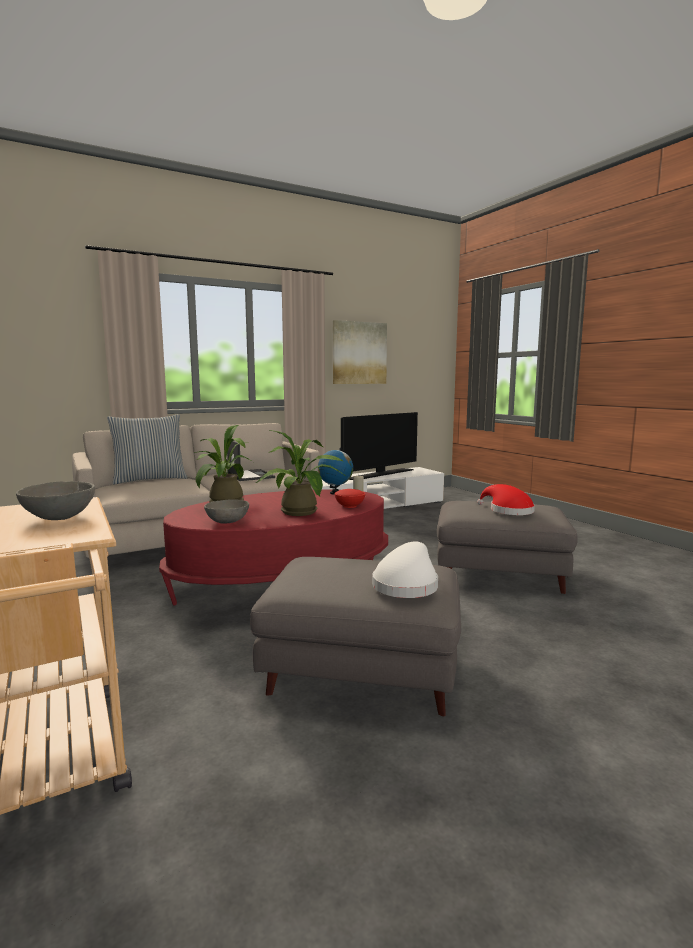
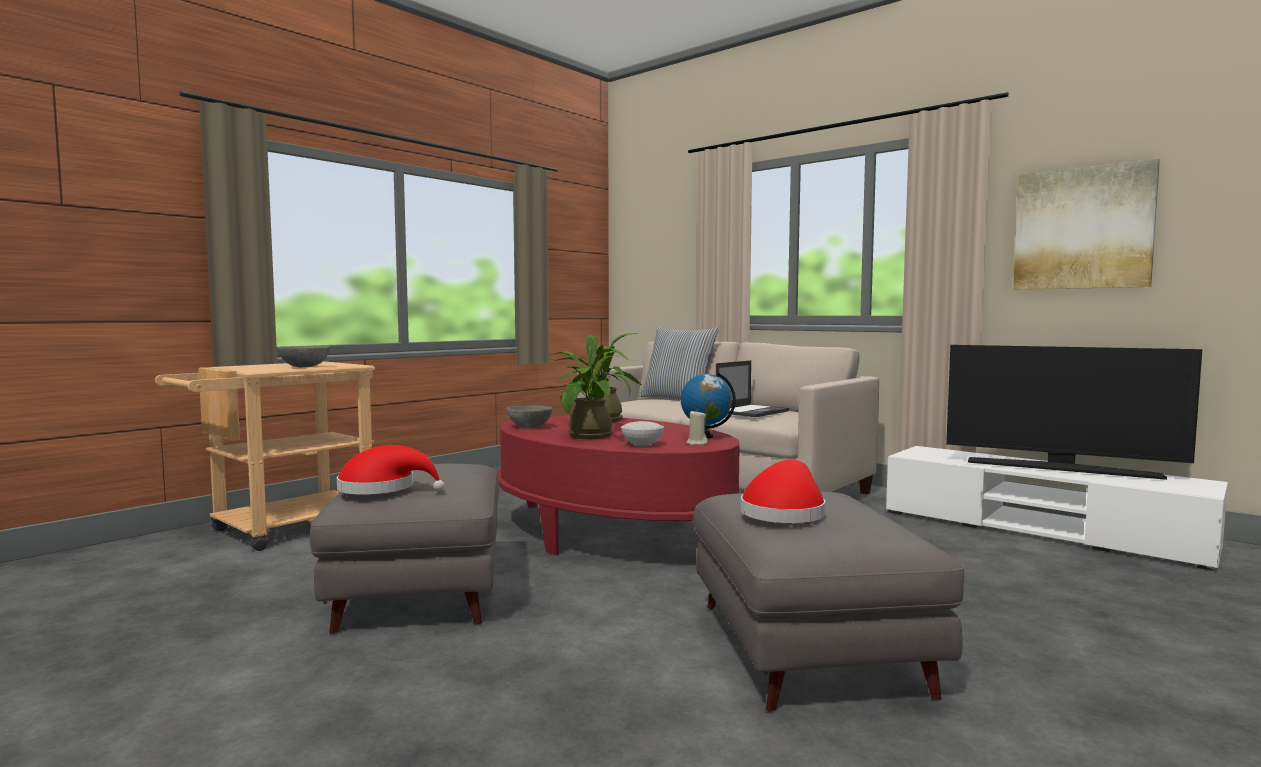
camera: 70 degrees right, 5 degrees down
(350, 506) = (643, 445): red bowl -> white bowl
(406, 585) = (383, 489): white hat -> red hat

